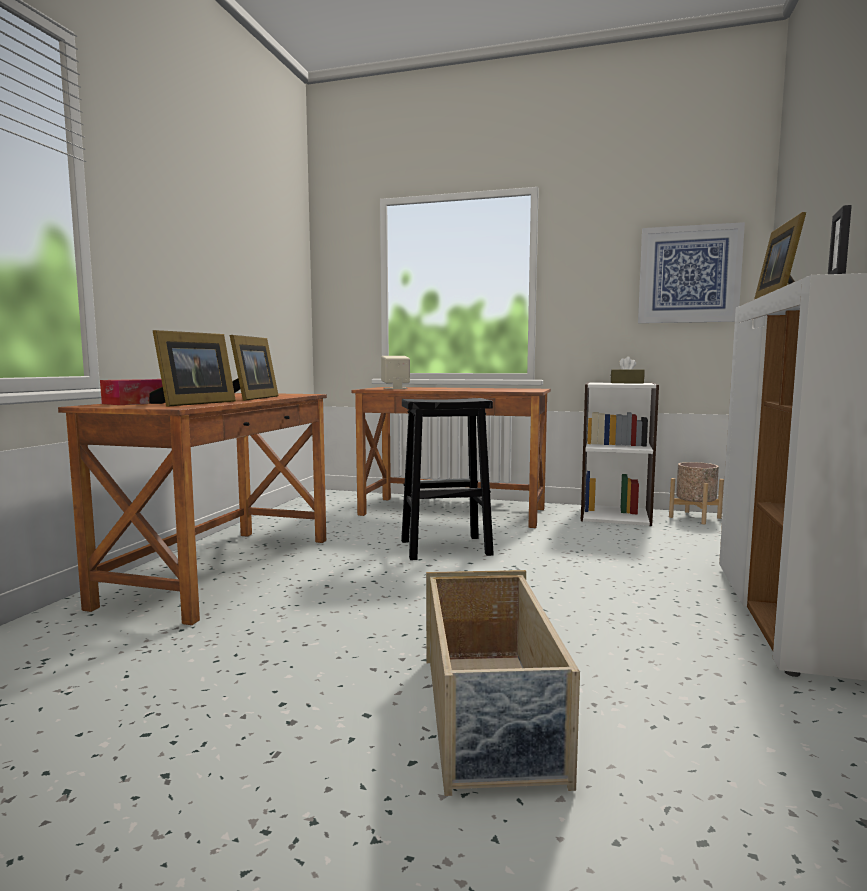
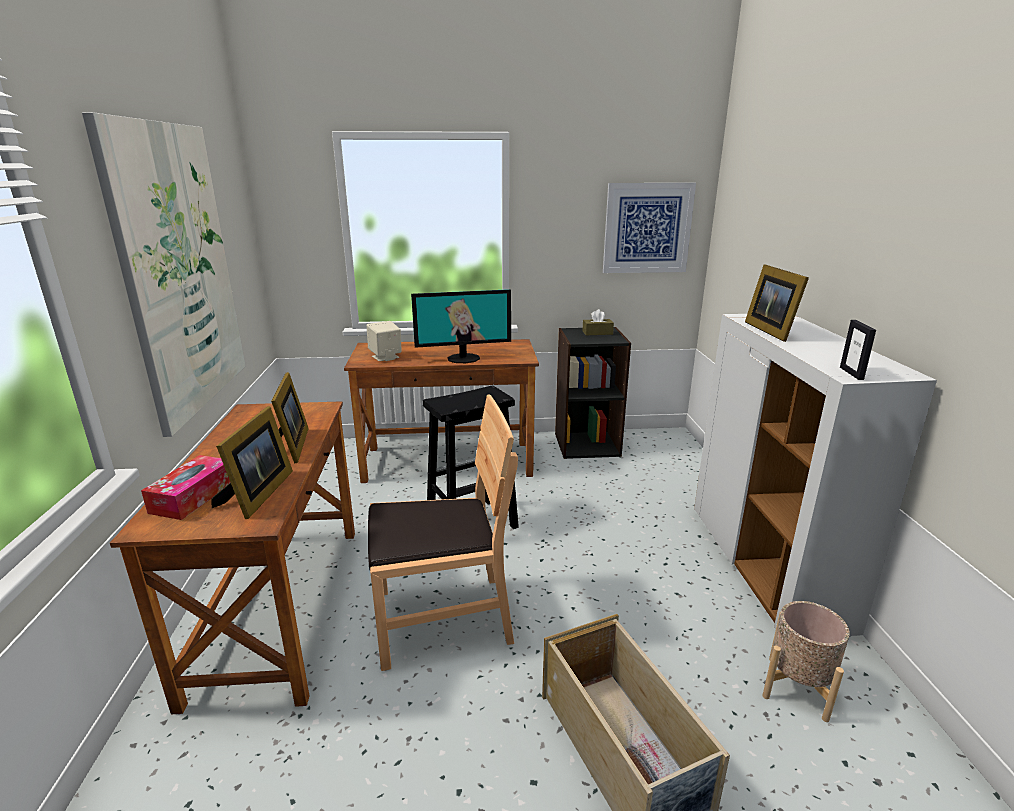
camera: 20 degrees left, 15 degrees up
(214, 272) = (179, 271): none -> picture
(364, 597) = (442, 618): none -> brown chair
(468, 390) = (463, 358): none -> monitor
(615, 515) = (586, 444): white bookcase -> black bookcase
(695, 517) = (647, 438): beige planter -> beige planter (797, 687)

